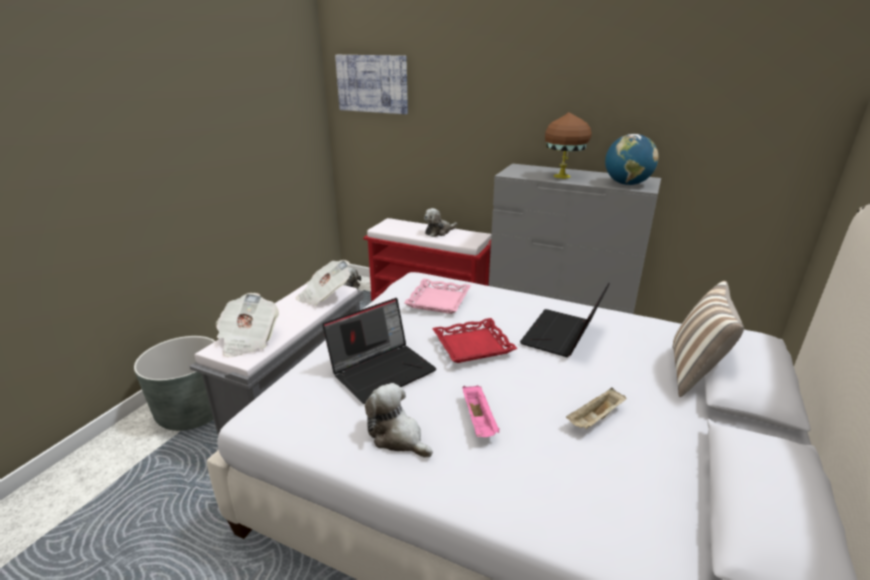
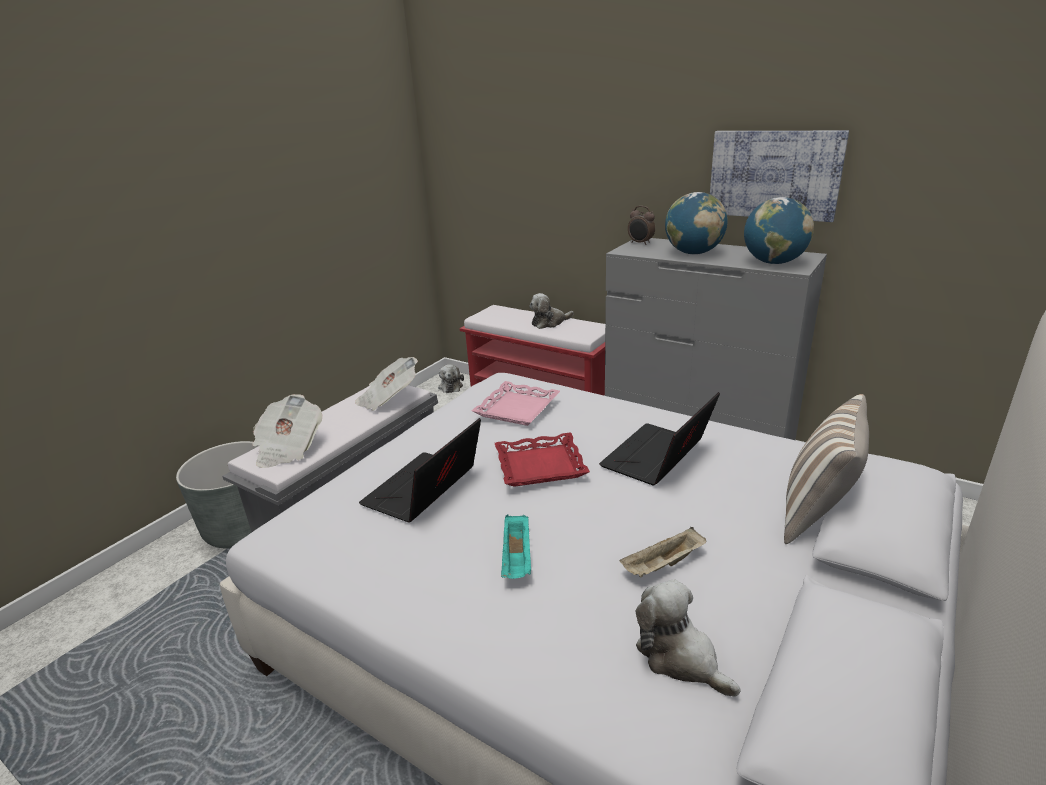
camera: 10 degrees right, 0 degrees up
(372, 84) = (472, 142): picture -> picture (774, 174)
(382, 370) = (424, 491): laptop -> laptop turned 150 degrees clockwise
(398, 437) = (416, 571): plush toy -> plush toy (680, 657)
(479, 421) = (517, 558): pink tray -> turquoise tray
(517, 168) = (640, 243): none -> alarm clock
(563, 176) = (693, 253): brown table lamp -> globe

